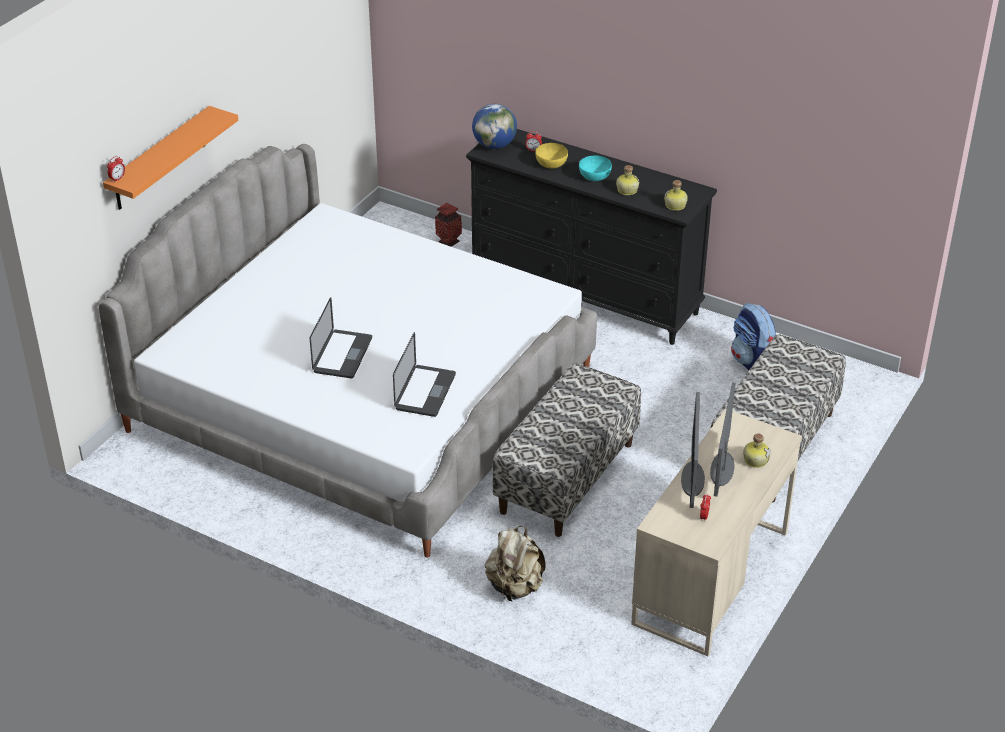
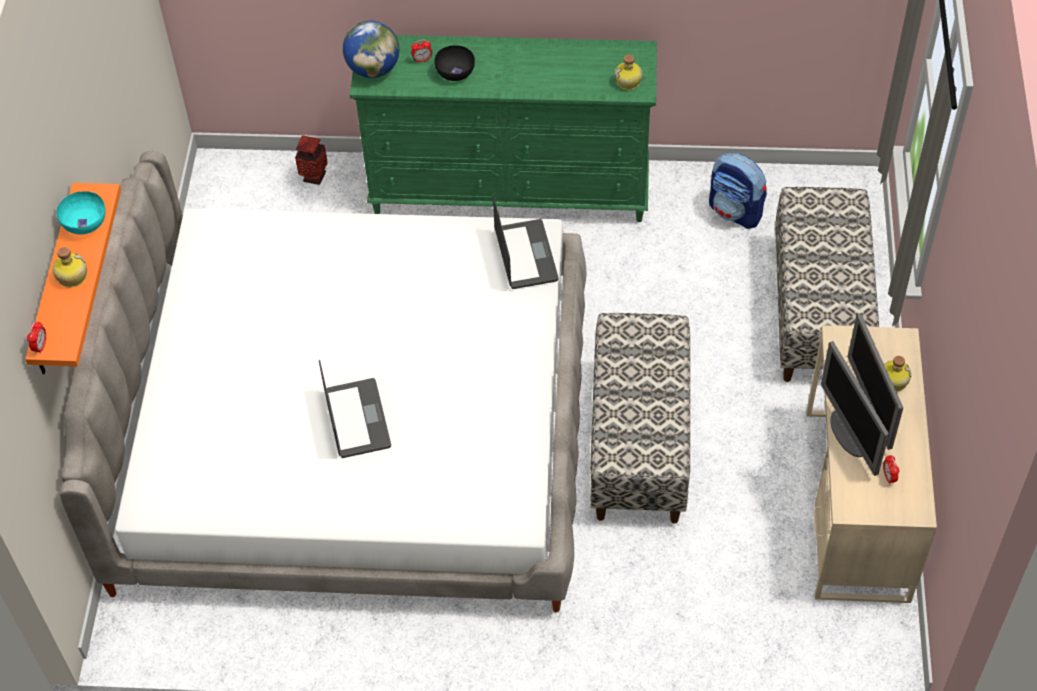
camera: 25 degrees left, 15 degrees up
(425, 392) = (483, 431): laptop -> laptop (526, 255)
(515, 587) = (672, 607): beige backpack -> none
(551, 163) = (454, 72): yellow bowl -> black bowl
(586, 295) = (511, 191): black dresser -> green dresser
(594, 177) = (515, 73): turquoise bowl -> turquoise bowl (85, 223)
(626, 190) = (562, 79): bottle -> bottle (71, 276)

